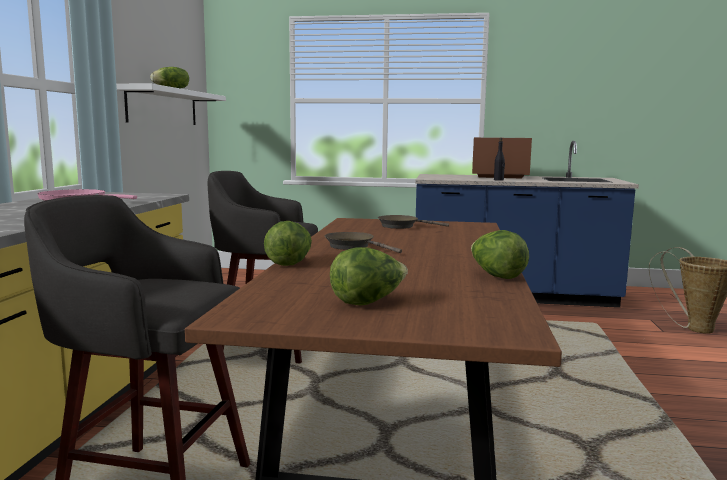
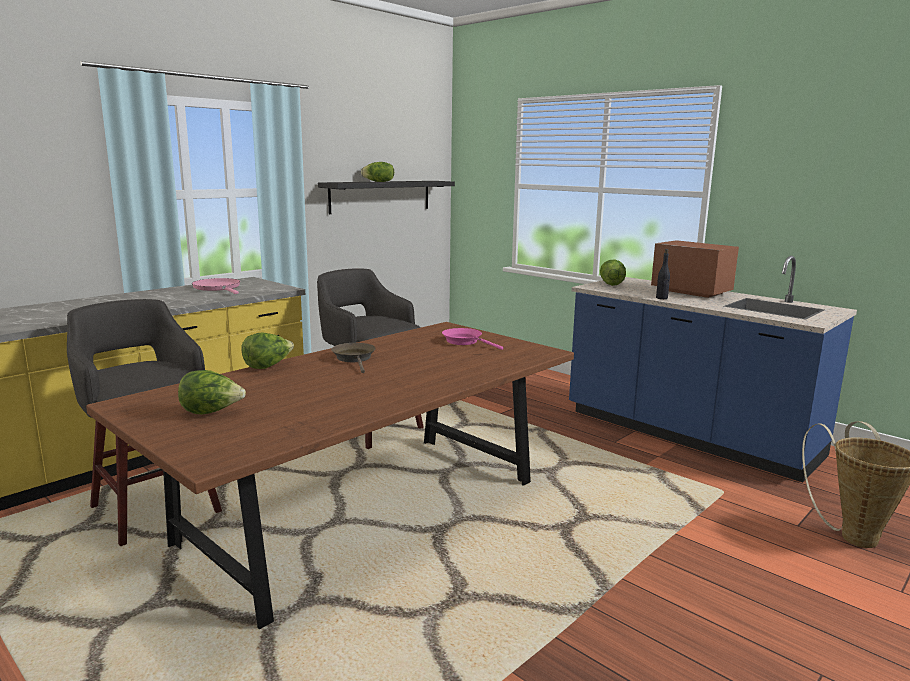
camera: 35 degrees right, 5 degrees up
(163, 107) = (381, 196): white shelf -> black shelf
(401, 226) = (465, 342): brown frying pan -> pink frying pan
(496, 276) = (360, 412): lettuce -> lettuce (611, 284)

